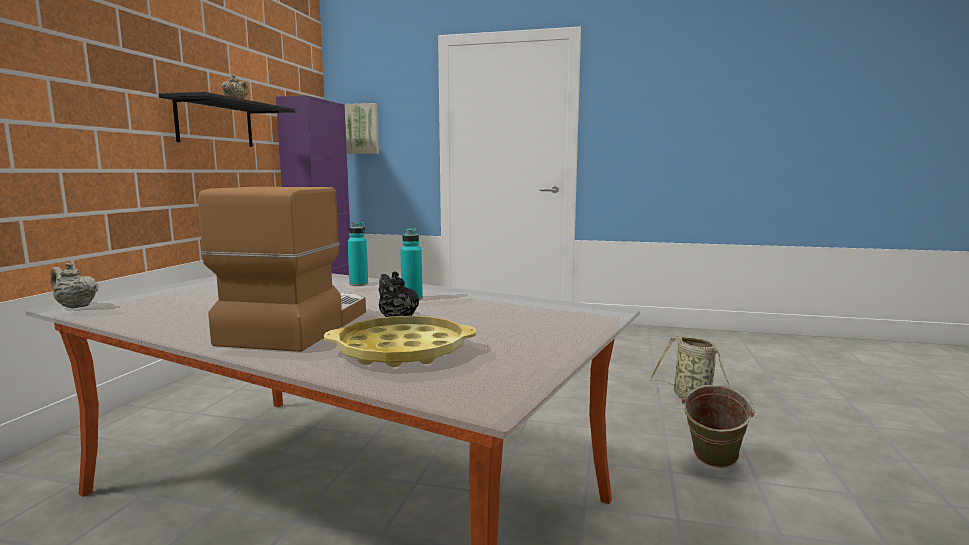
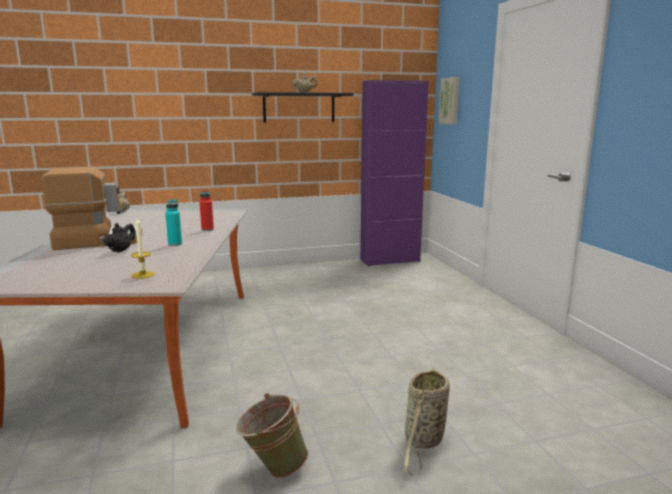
camera: 60 degrees right, 5 degrees up
(358, 284) = (207, 230): turquoise bottle -> red bottle
(402, 351) = (56, 262): yellow tray -> none
(552, 317) = (143, 275): none -> candle

